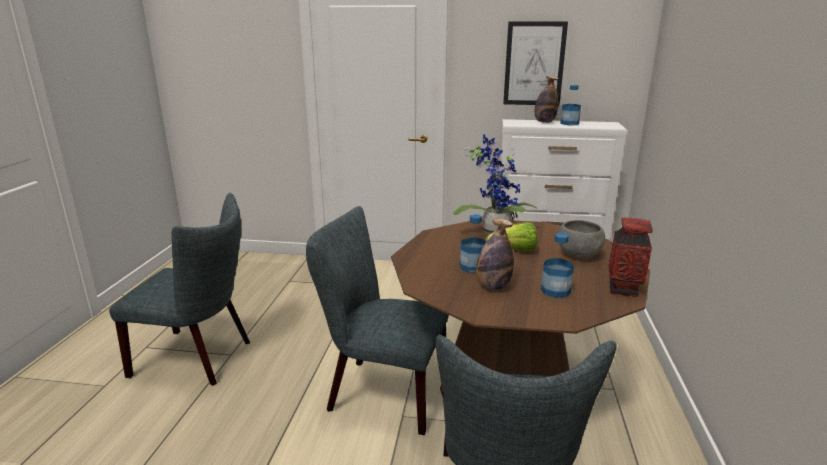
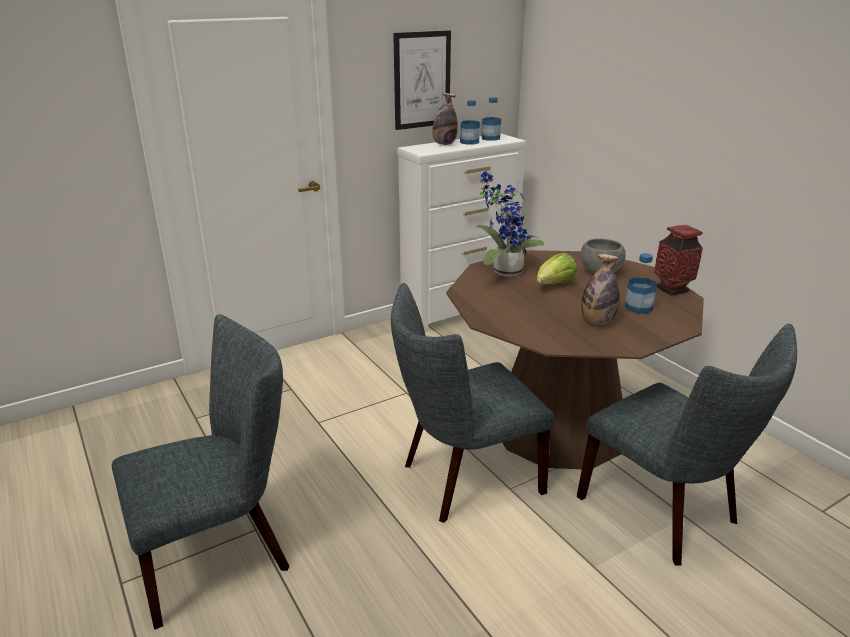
camera: 40 degrees left, 5 degrees up
(472, 267) = (551, 310): bottle -> bottle (490, 138)

